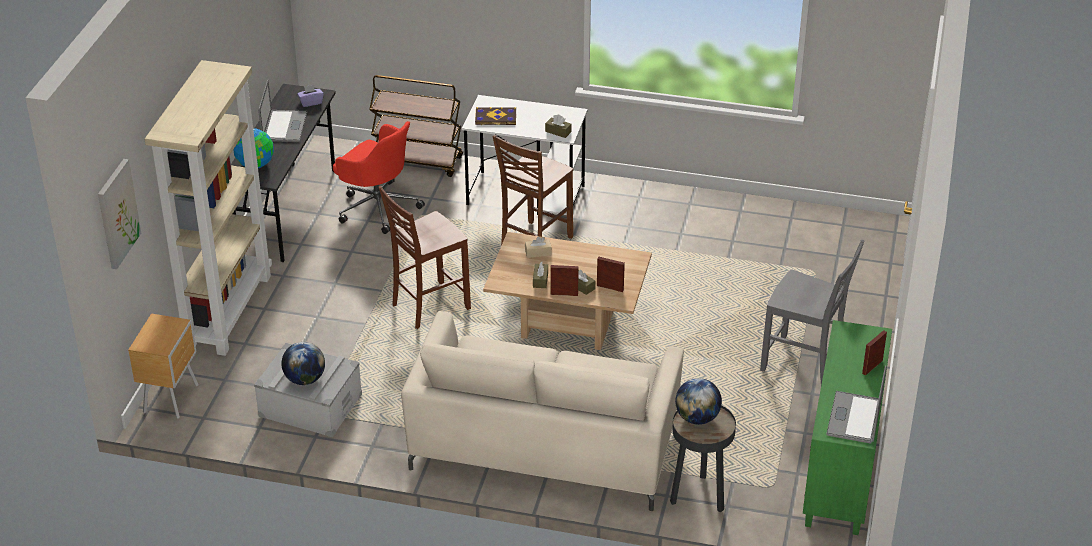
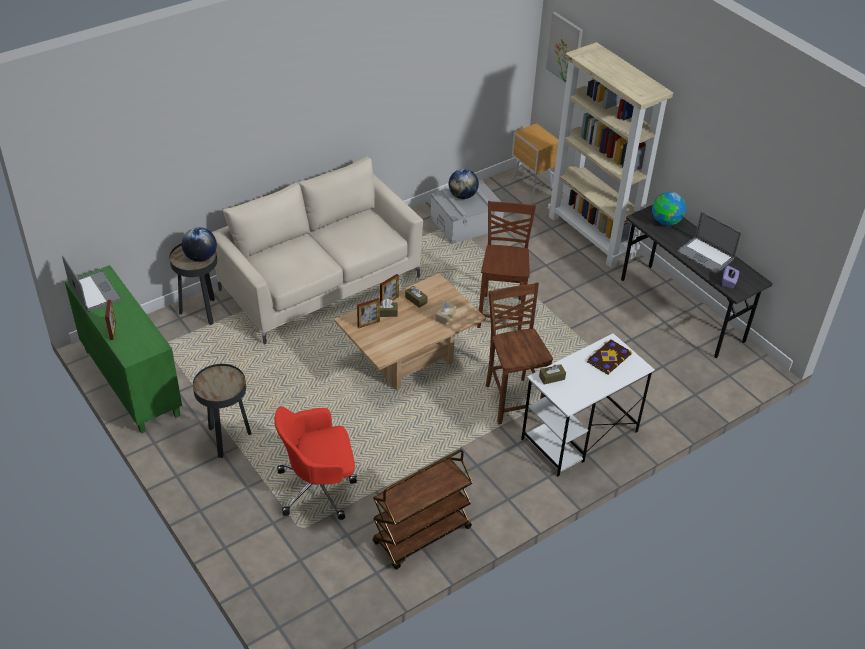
camera: 130 degrees right, 5 degrees up
(377, 207) = (644, 352): red office chair -> red office chair (318, 488)
(418, 161) = (687, 406): brown cart -> brown cart (422, 536)
(803, 365) = (227, 439): grey chair -> black side table

